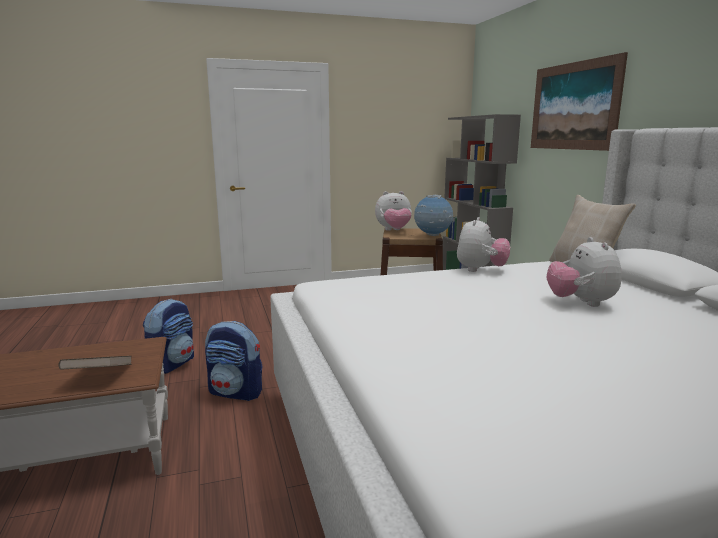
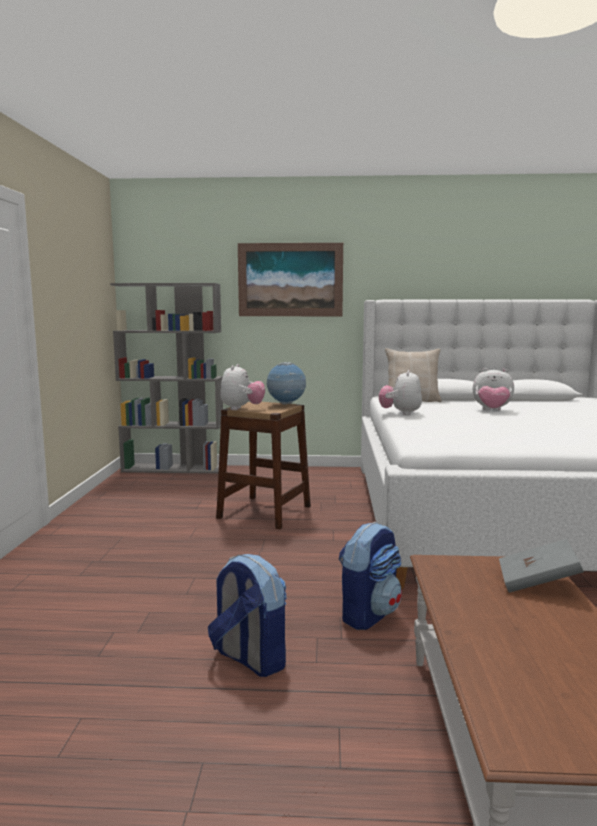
camera: 70 degrees left, 5 degrees down
(99, 377) = (537, 583): brown book -> grey book
(480, 270) = (400, 413): plush toy -> plush toy turned 120 degrees counterclockwise

